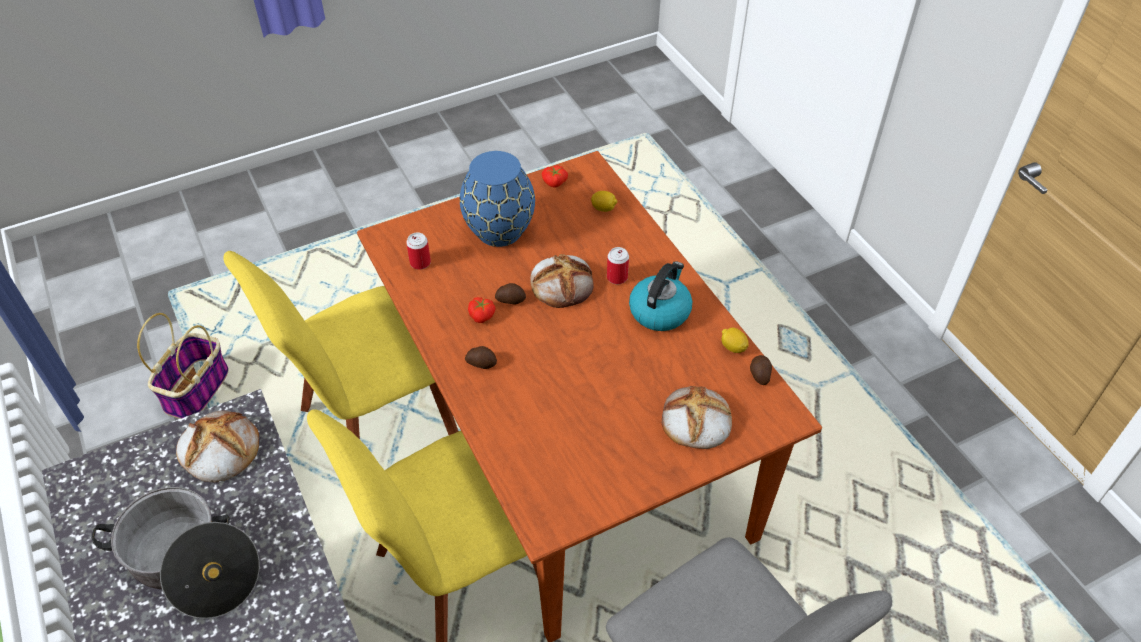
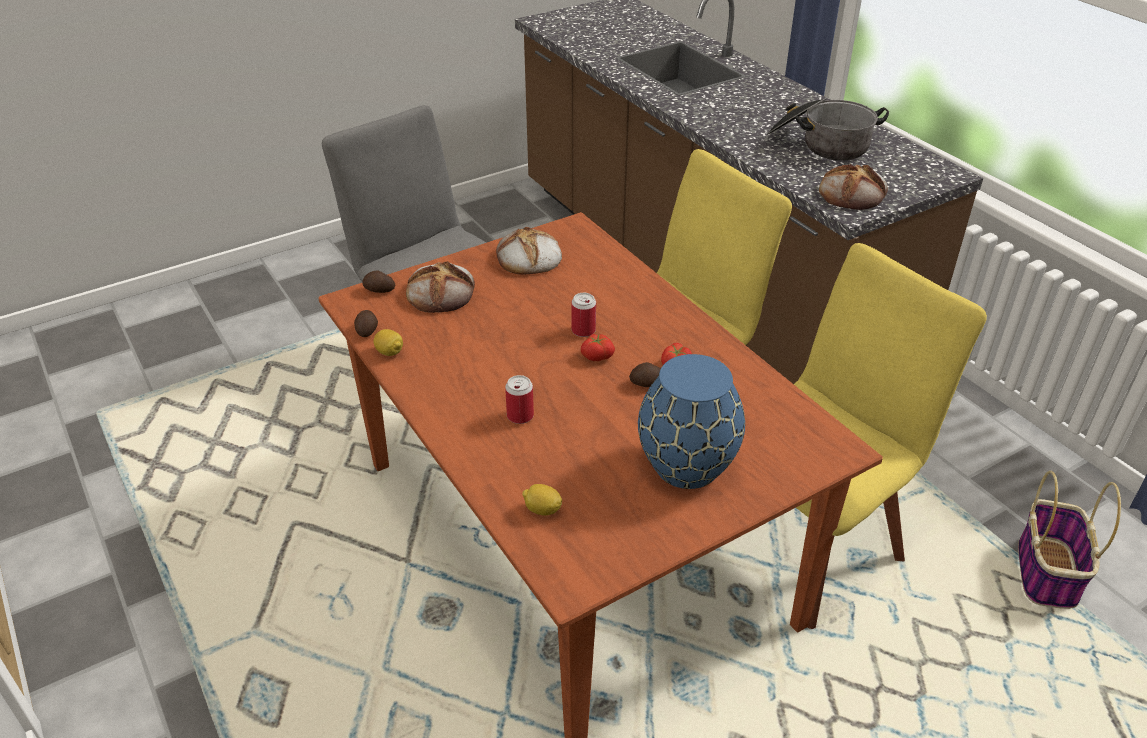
camera: 175 degrees right, 10 degrees down
(420, 263) = (775, 418): can -> can (583, 330)
(481, 363) = (661, 324): potato -> potato (379, 290)
(554, 183) = (623, 549): tomato -> tomato (597, 355)
(562, 284) = (588, 404): bread -> bread (528, 258)
(660, 311) = (468, 382): kettle -> none

